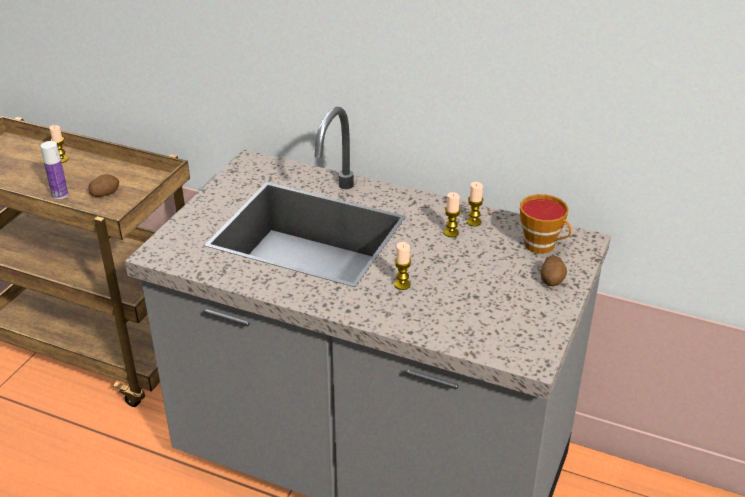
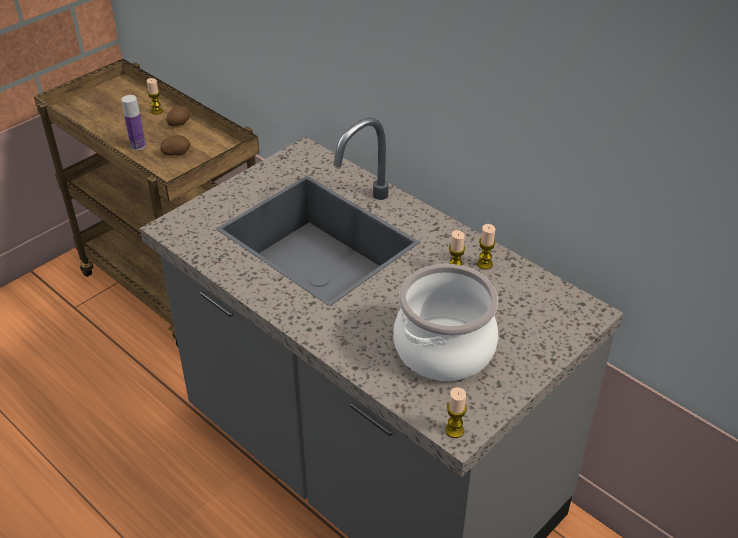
camera: 20 degrees right, 5 degrees up
(402, 284) = (375, 315): candle -> candle (454, 430)
(481, 298) = (445, 349): none -> cooking pot
(543, 245) = (542, 307): cup -> none
(552, 280) = (530, 348): potato -> potato (179, 123)

